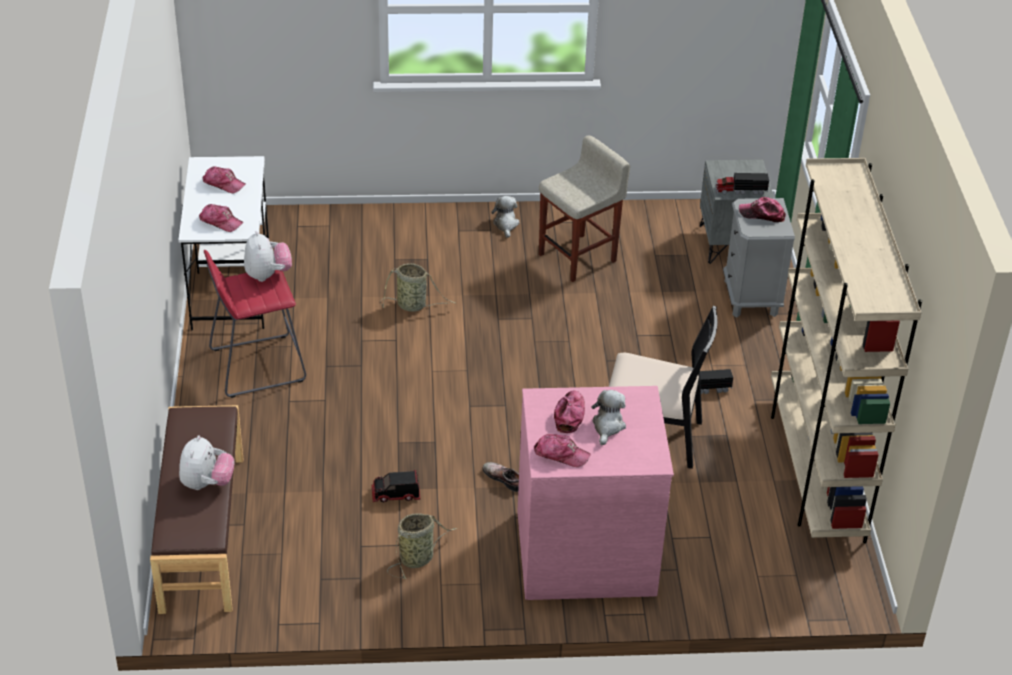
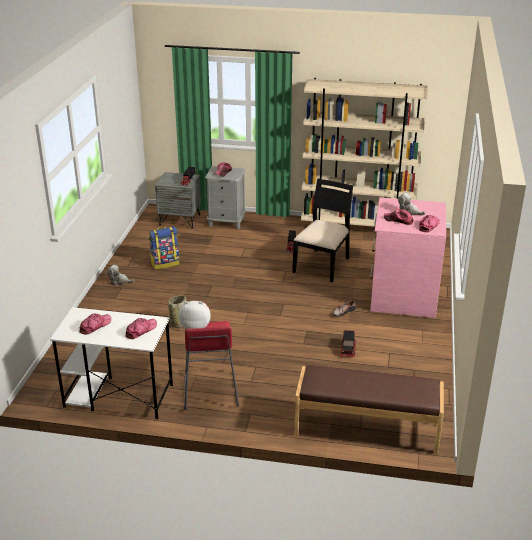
camera: 75 degrees left, 10 degrees down
(207, 483) = (380, 381): plush toy -> none
(418, 558) = (400, 347): basket -> none
(578, 257) = (165, 263): beige stool -> backpack

